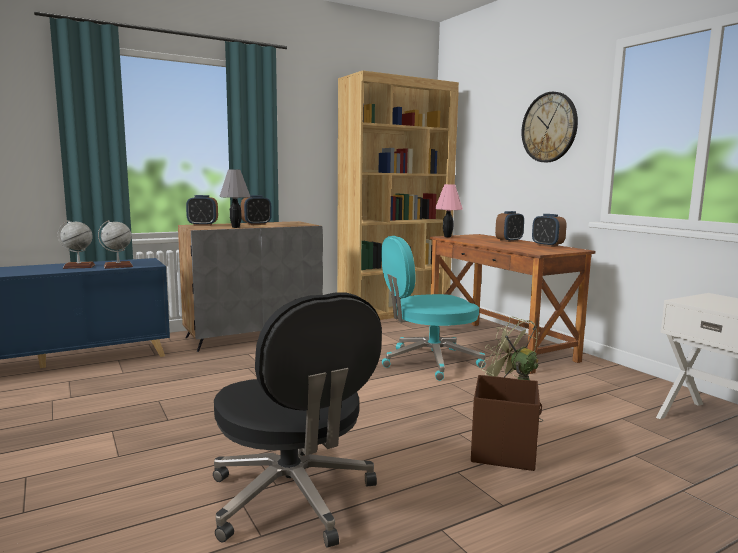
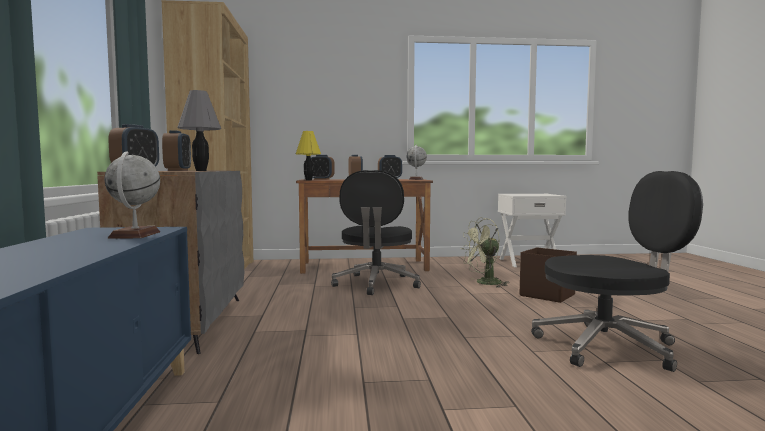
camera: 65 degrees left, 5 degrees down
(79, 266) = (78, 244): globe -> globe (416, 179)
(429, 362) = (376, 284): turquoise office chair -> black office chair
(447, 237) = (309, 180): pink table lamp -> yellow table lamp
(483, 236) = (321, 179): none -> alarm clock
(549, 127) = (354, 90): wall clock -> none

